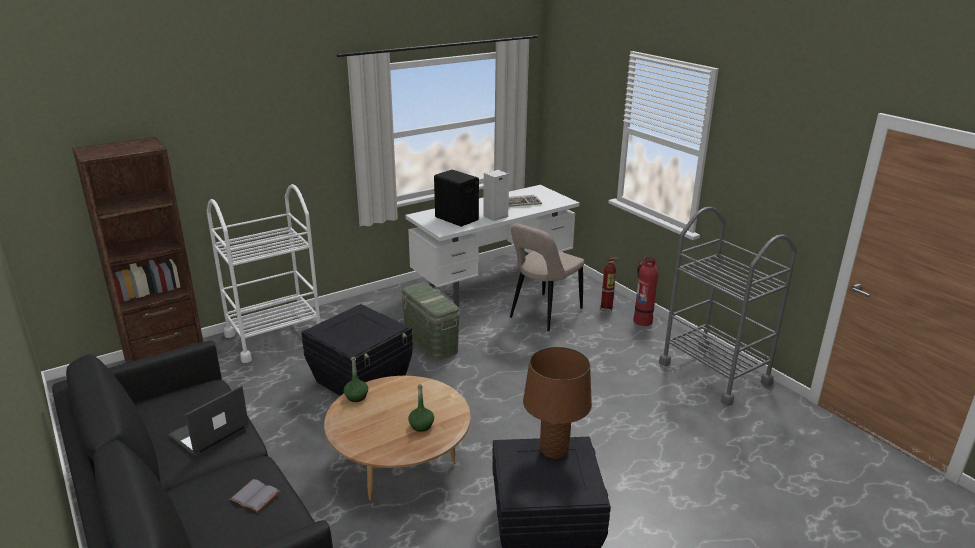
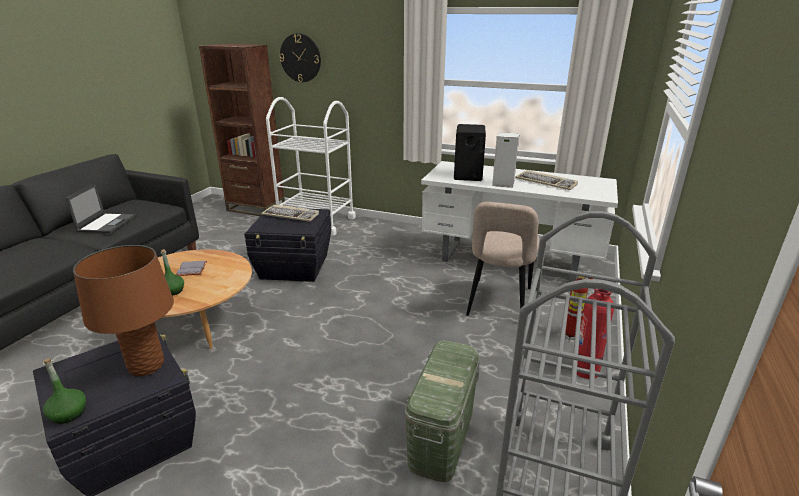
camera: 55 degrees right, 0 degrees up
(207, 144) = (300, 58): none -> wall clock
(209, 432) = (107, 223): laptop -> laptop turned 90 degrees clockwise
(256, 496) = (31, 260): grey book -> grey book (192, 269)
(347, 324) = (291, 215): none -> keyboard
(356, 397) = (200, 254): green bottle -> green bottle (68, 414)
(431, 343) = (376, 272): green storage box -> green storage box (442, 437)
(543, 314) = (498, 303): beige chair -> beige chair turned 75 degrees counterclockwise

